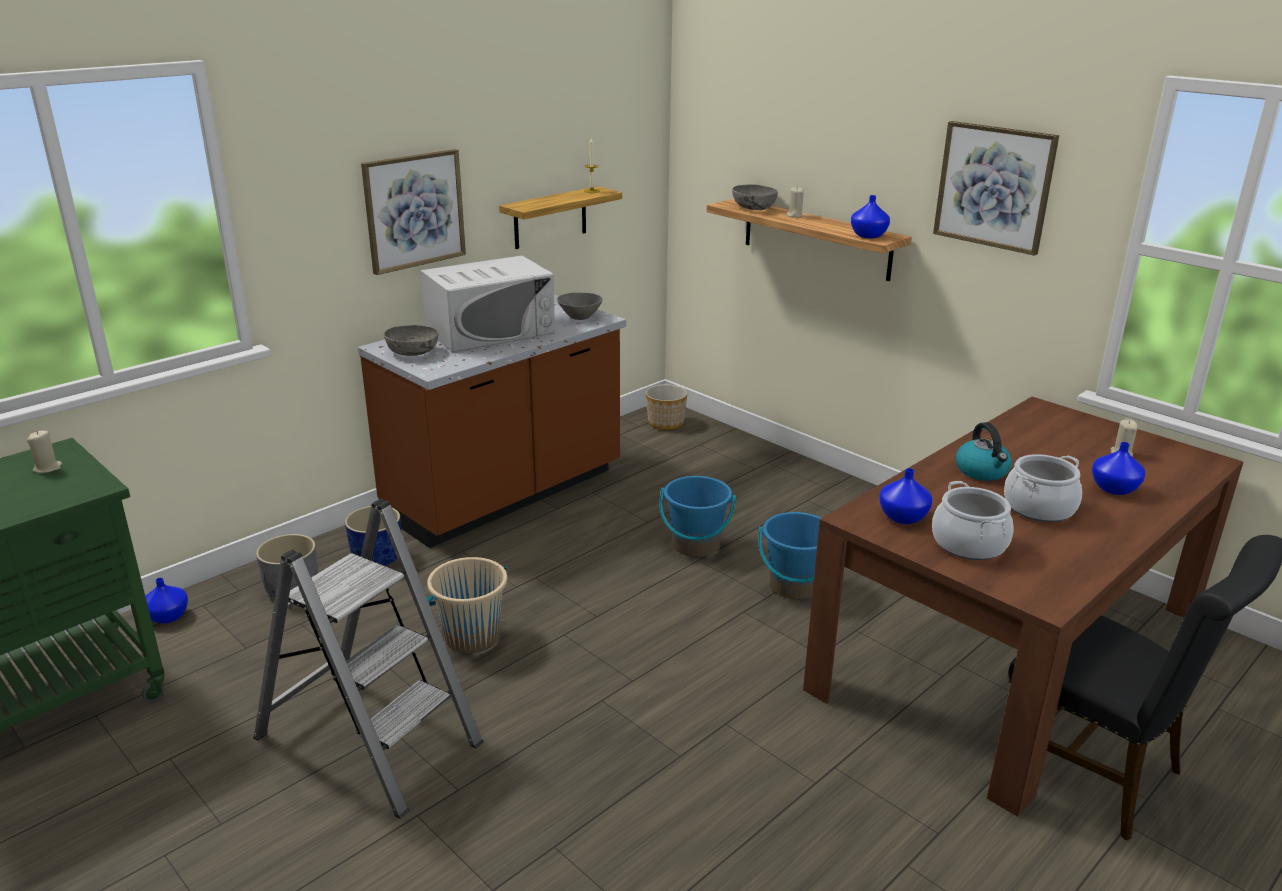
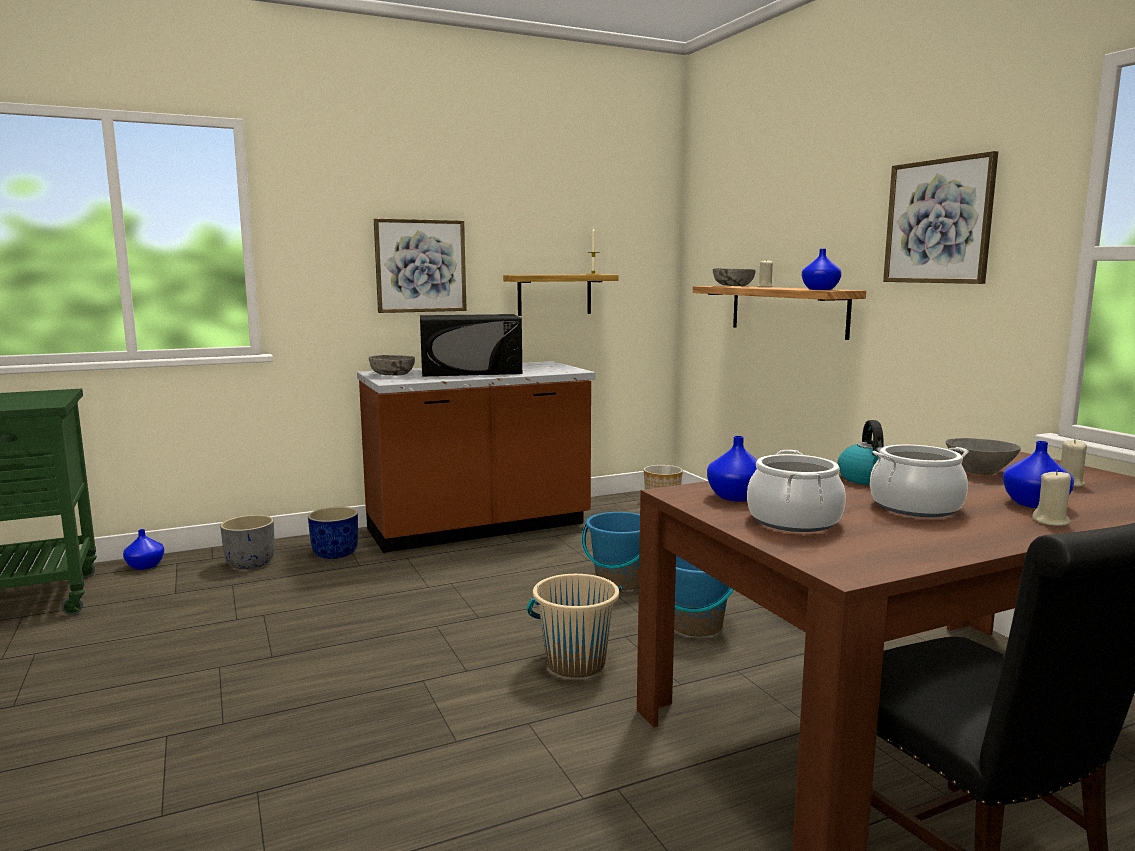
camera: 20 degrees right, 15 degrees down
(48, 468) = (36, 396): beige candle -> beige candle (1051, 522)
(366, 738) = (192, 669): grey step ladder -> none
(471, 637) = (354, 615): beige bucket -> beige bucket (575, 663)
(490, 331) = (471, 371): white microwave -> black microwave
(579, 317) = (556, 369): grey bowl -> grey bowl (979, 471)

